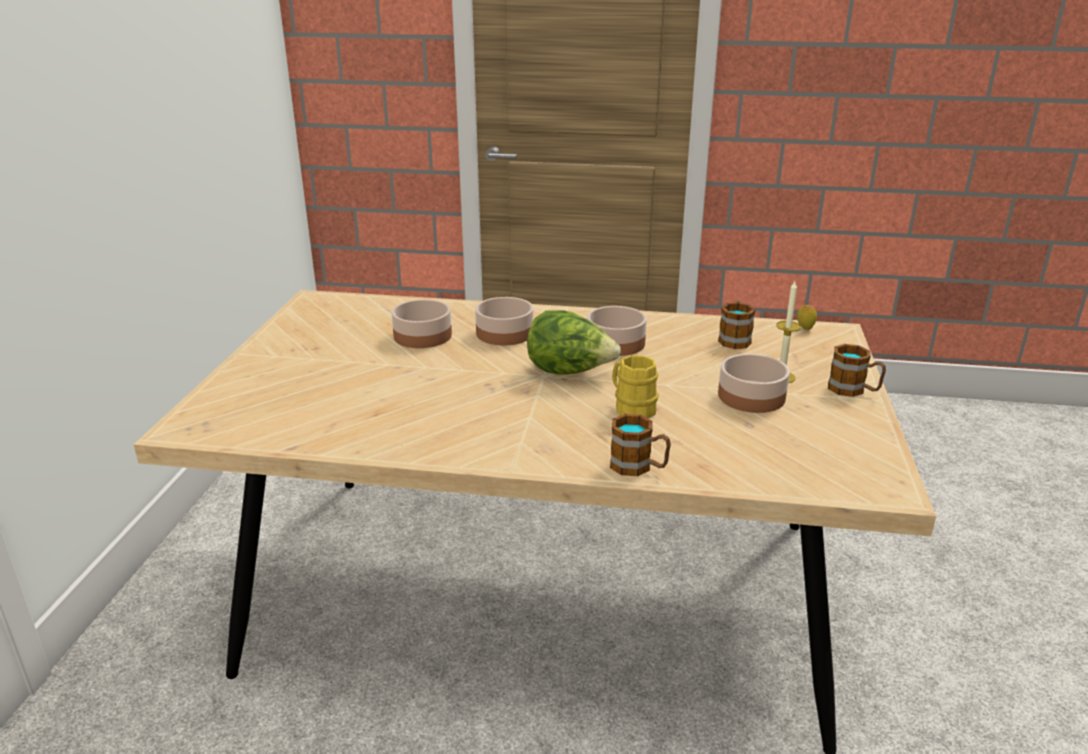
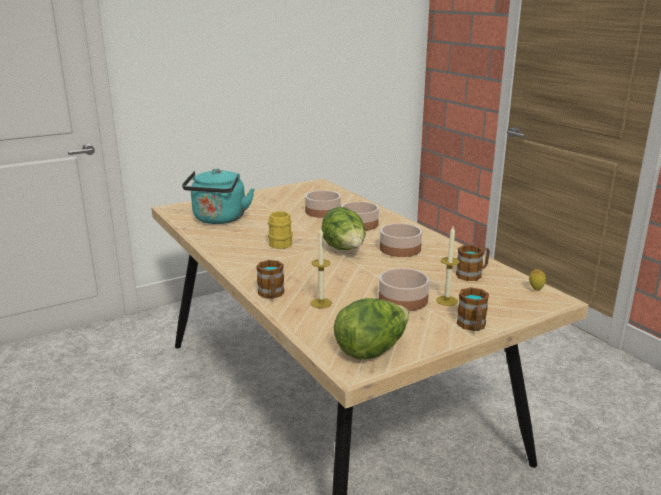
camera: 50 degrees right, 5 degrees down
(311, 410) = (219, 219): none -> turquoise kettle
(631, 407) = (332, 275): yellow mug -> yellow mug (281, 243)
(703, 444) = (321, 303): none -> candle
(855, 462) = (372, 350): none -> lettuce

